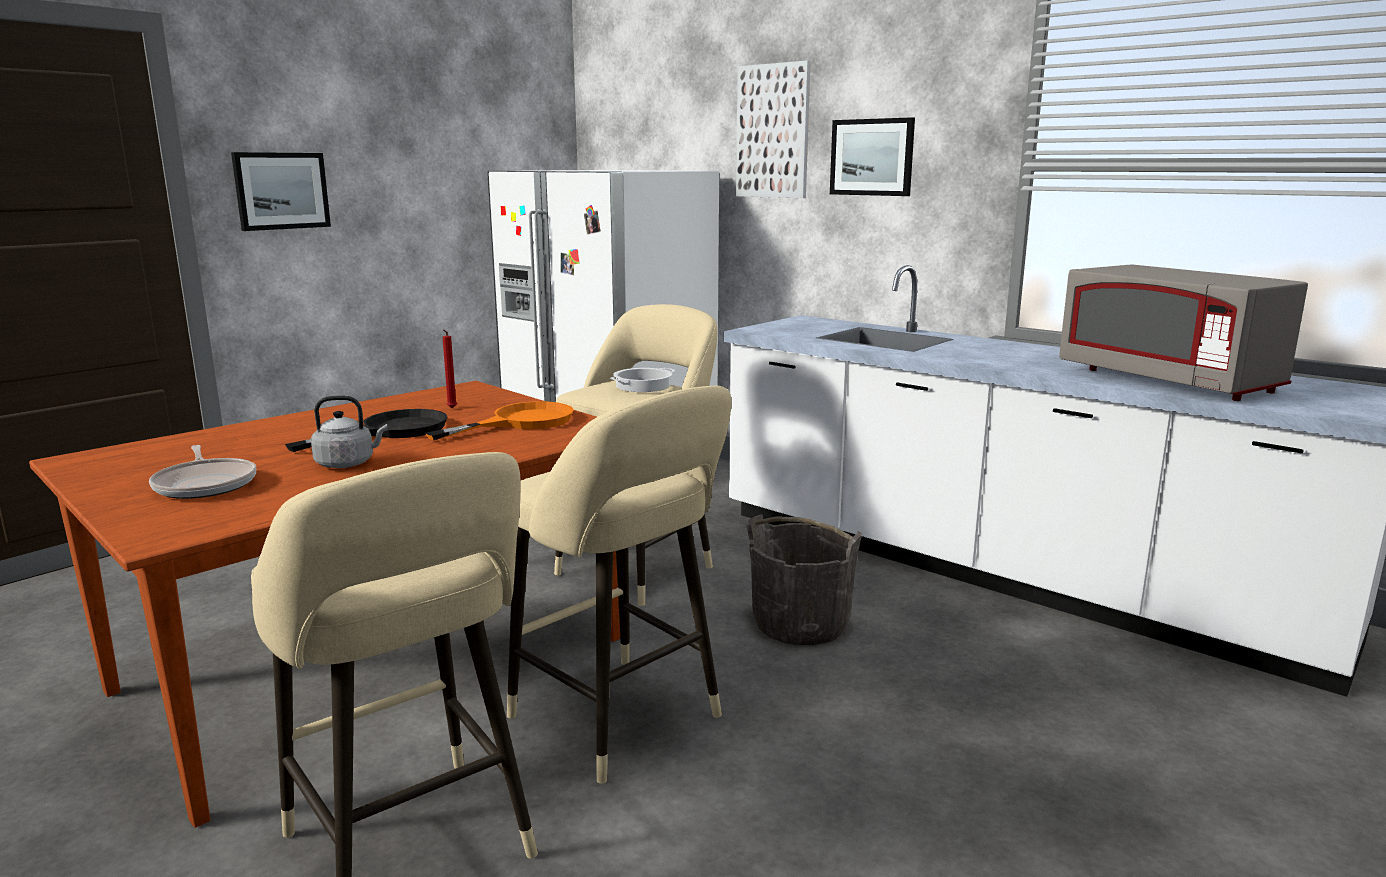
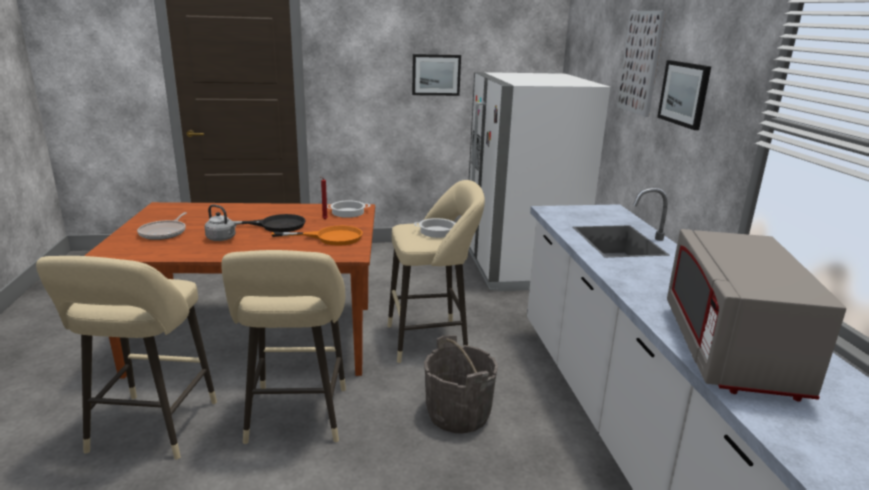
camera: 40 degrees right, 5 degrees up
(281, 191) = (353, 78): picture -> picture (436, 75)
(465, 395) = (347, 212): none -> cooking pot

